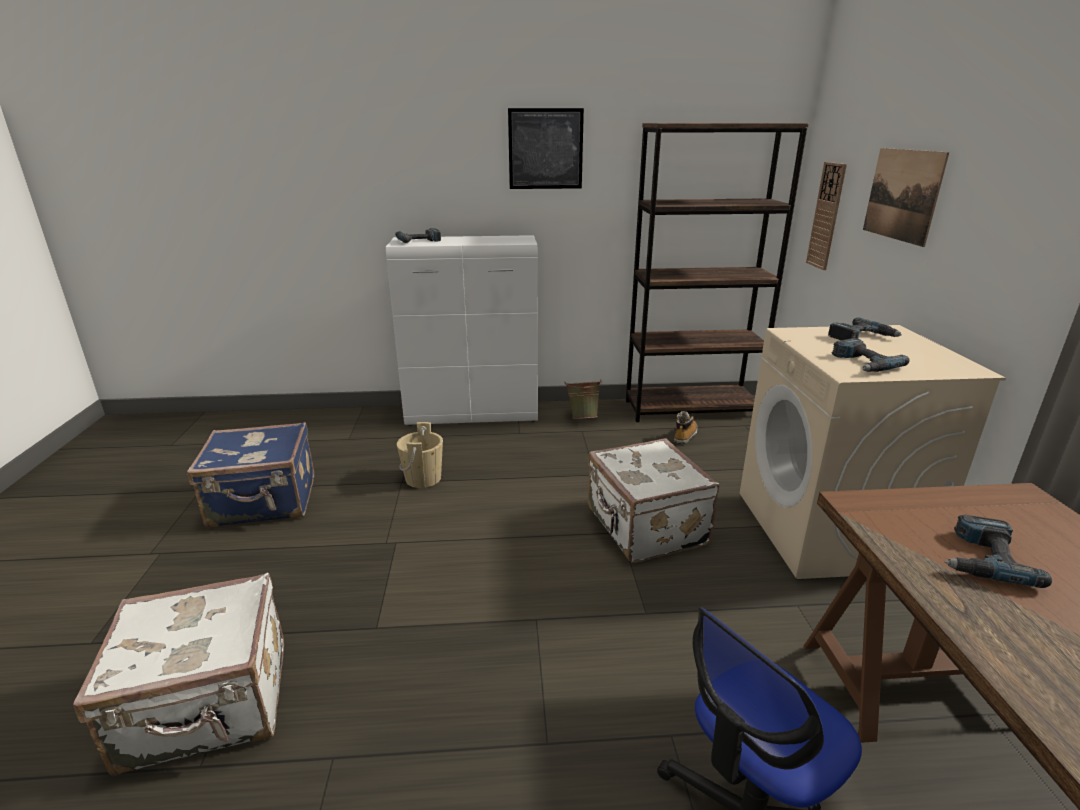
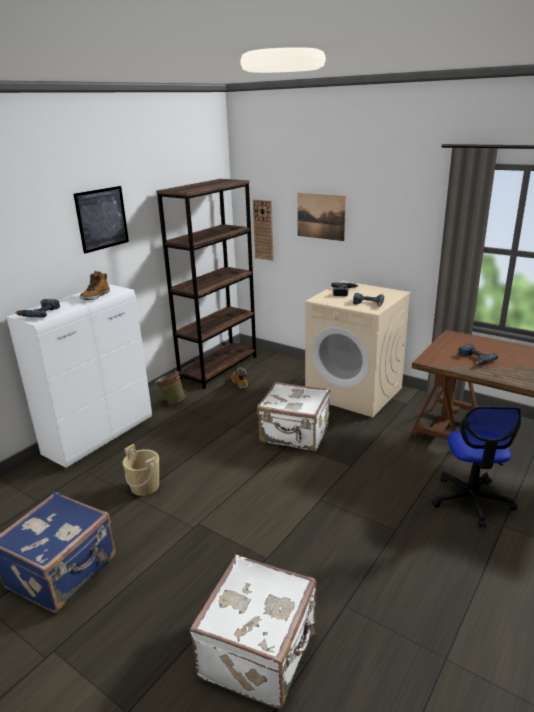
camera: 50 degrees left, 0 degrees up
(490, 241) = (95, 296): none -> boot

